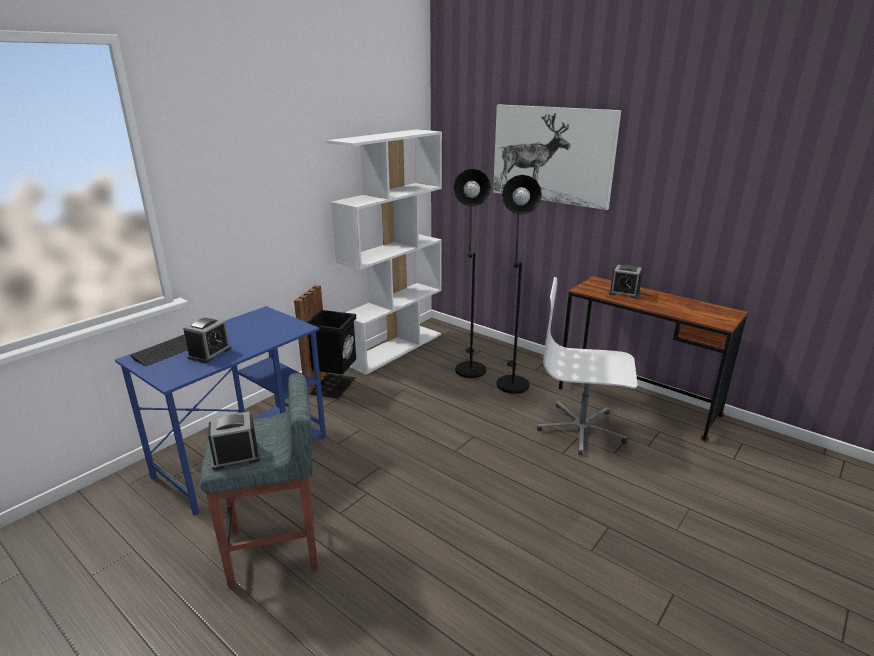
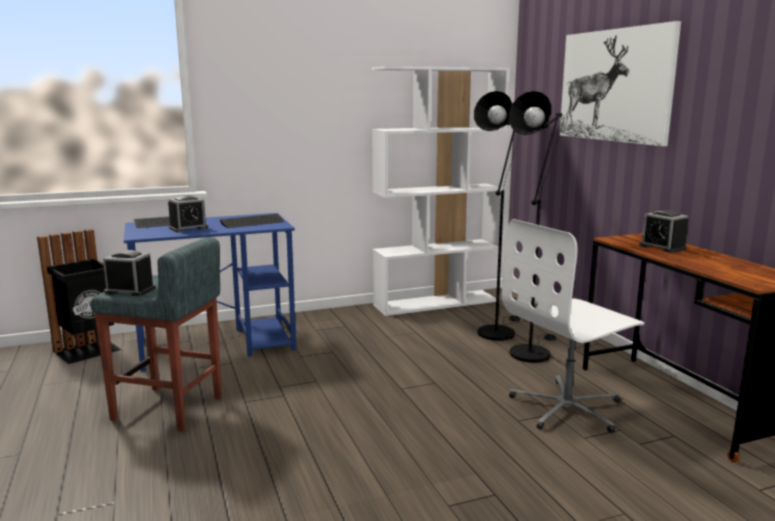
camera: 30 degrees right, 10 degrees down
(266, 328) = (252, 223): none -> keyboard
(333, 385) = (346, 317): black trash can -> black trash can (88, 351)
(581, 429) = (567, 408): white office chair -> white office chair turned 75 degrees counterclockwise

